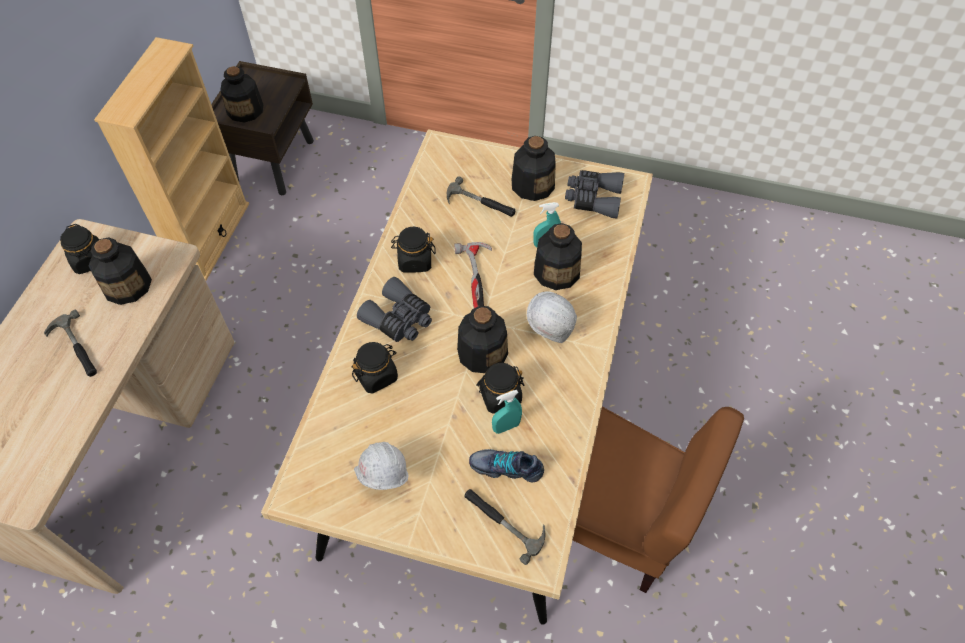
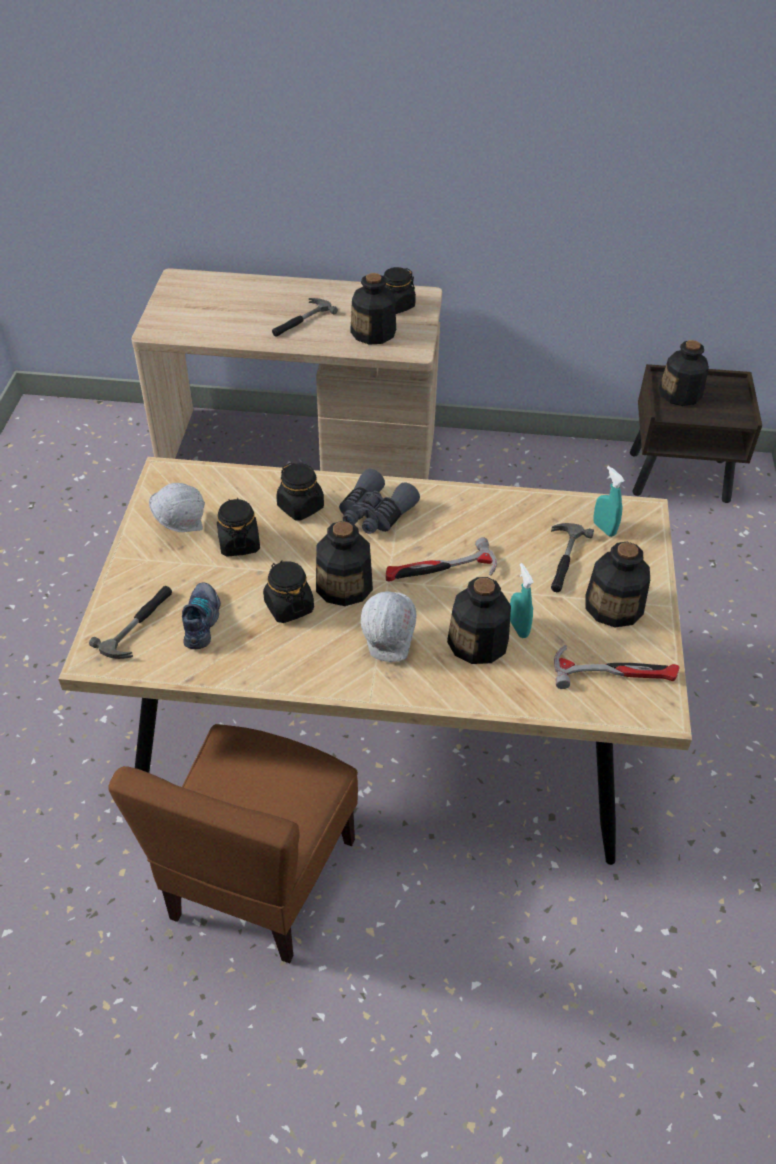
camera: 80 degrees right, 10 degrees down
(212, 237) = (552, 453): beige bookcase -> none
(415, 261) = (457, 515): black jar -> black jar (239, 543)
(506, 427) = (251, 615): turquoise spray bottle -> turquoise spray bottle (604, 528)
(593, 198) = (615, 671): grey binoculars -> hammer

